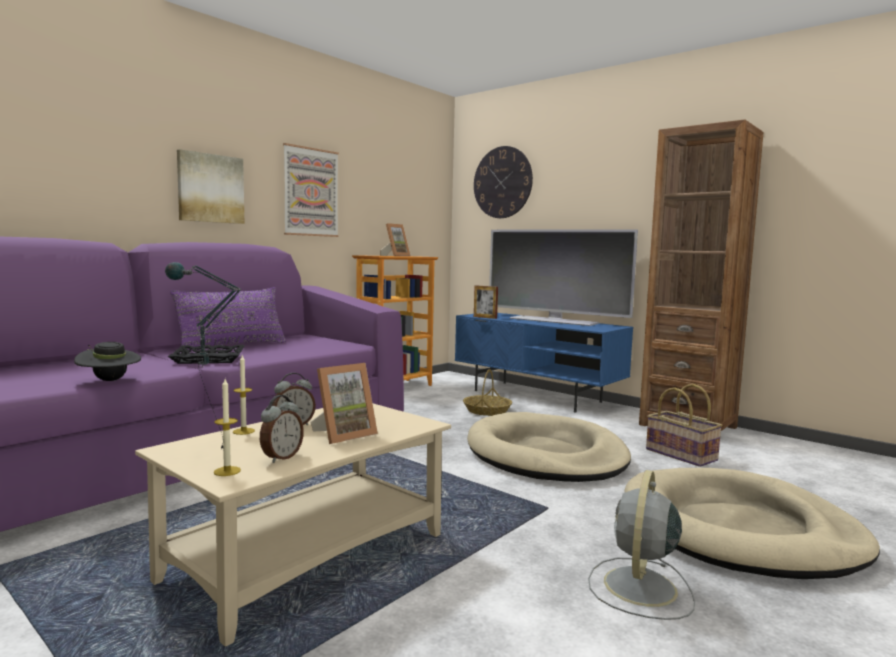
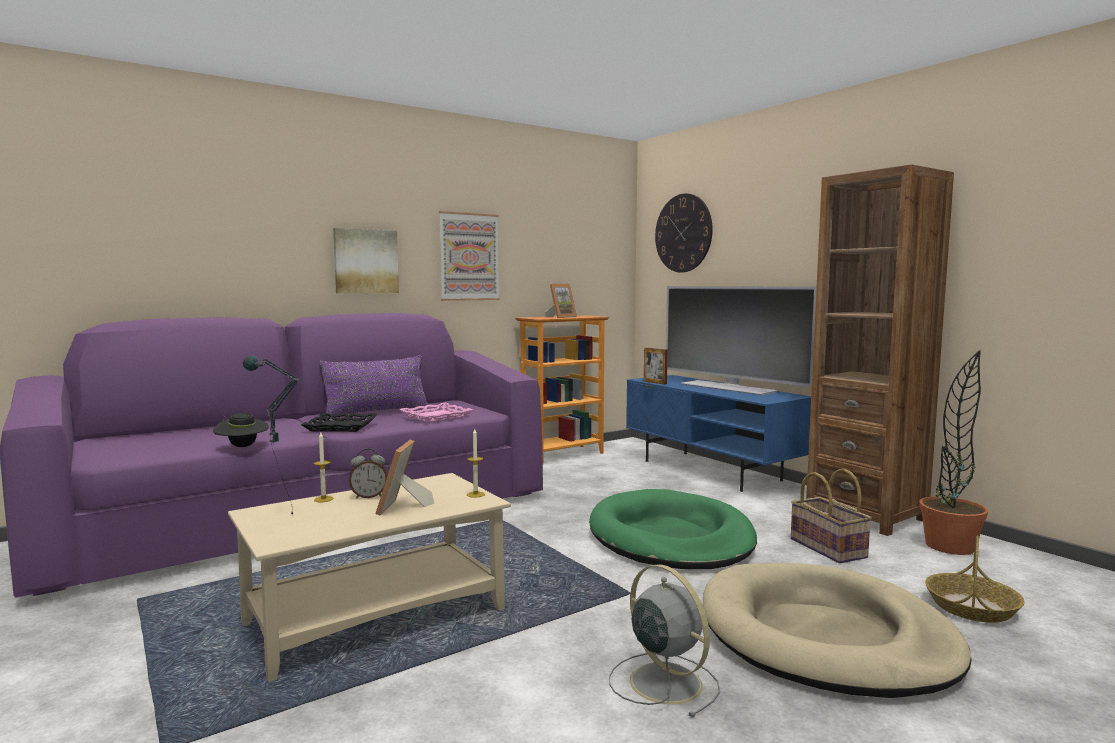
camera: 15 degrees right, 0 degrees up
(227, 471) = (279, 535): candle -> candle (475, 494)
(281, 457) = (331, 526): alarm clock -> none
(302, 348) = (436, 416): none -> pink tray
(343, 435) = (403, 508): picture frame -> picture frame turned 120 degrees clockwise
(487, 411) = (642, 485): basket -> basket (971, 607)
(546, 455) = (671, 537): beige dog bed -> green dog bed
(639, 588) = (663, 681): grey fan -> grey fan turned 105 degrees clockwise
(769, 447) = (950, 546): none -> potted plant

